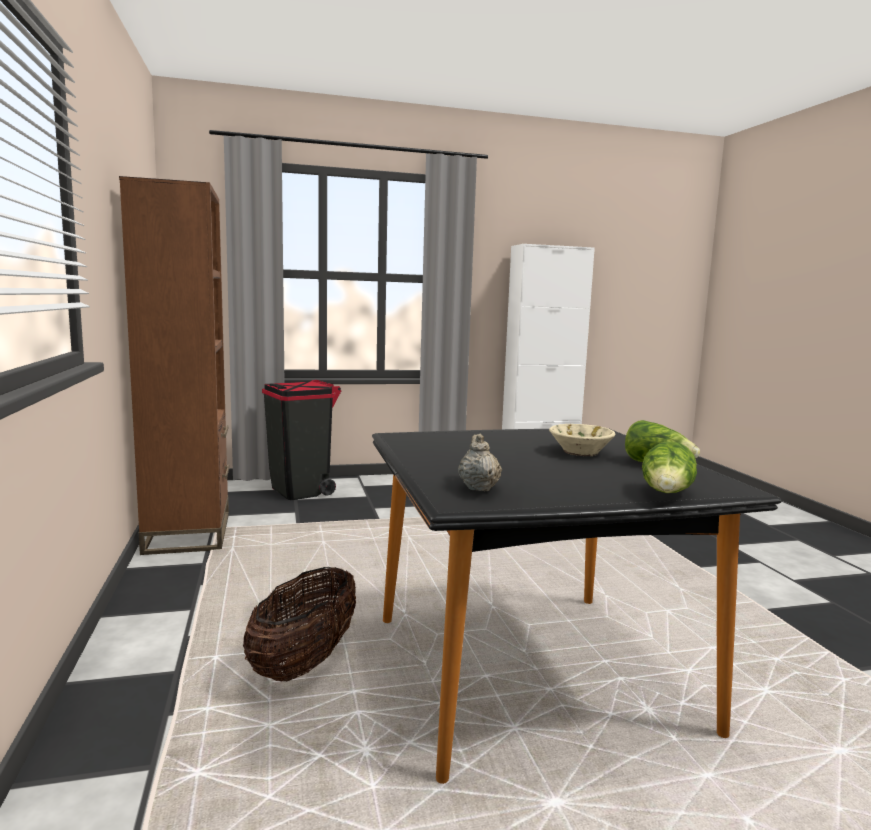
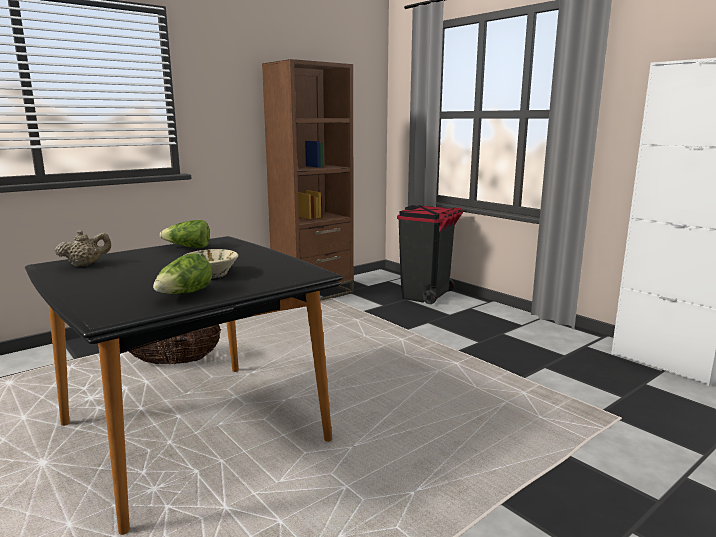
camera: 65 degrees right, 5 degrees up
(667, 494) = (80, 300): lettuce -> lettuce (188, 247)

